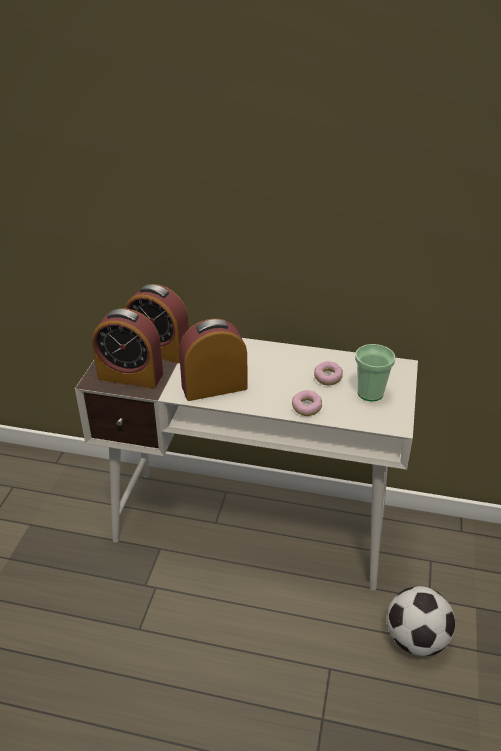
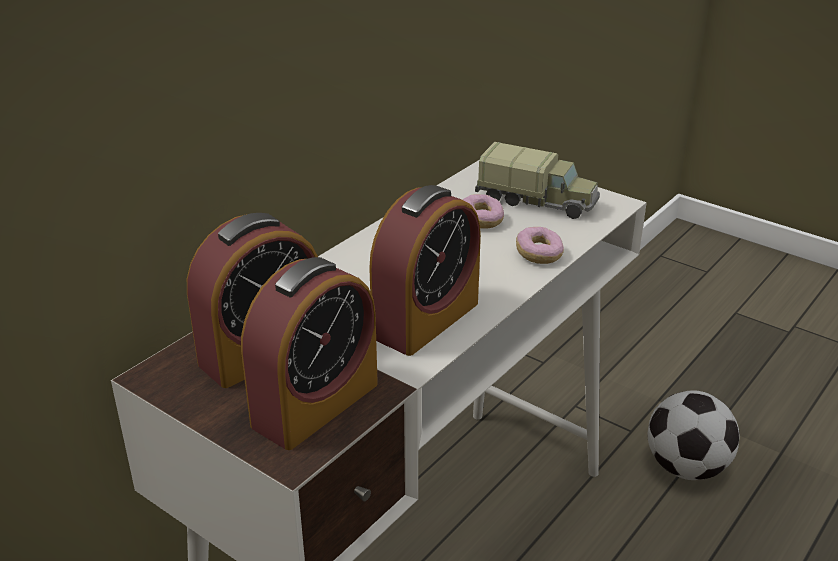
camera: 65 degrees left, 5 degrees down
(214, 387) = (426, 320): alarm clock -> alarm clock turned 150 degrees counterclockwise
(370, 393) = (537, 201): cup -> toy truck

